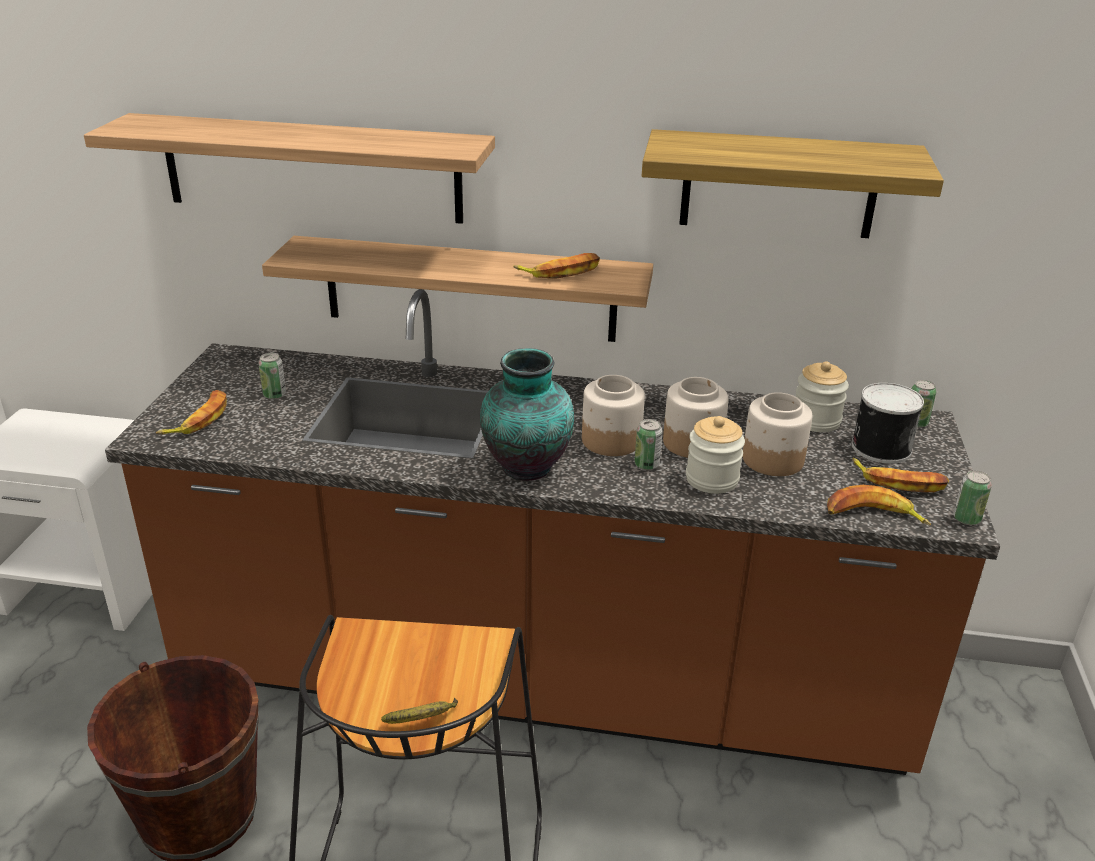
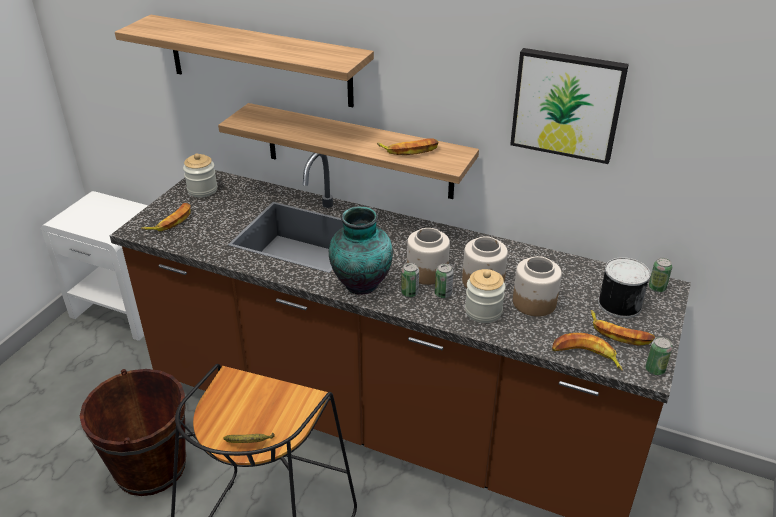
camera: 15 degrees right, 5 degrees up
(274, 395) = (223, 209): can -> can (409, 293)
(779, 184) = (567, 104): shelf -> picture
(816, 421) = (581, 276): jar -> jar (202, 190)

